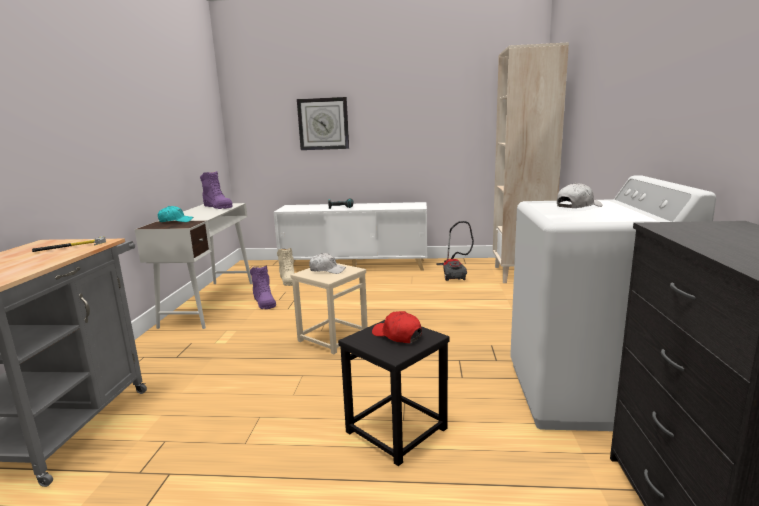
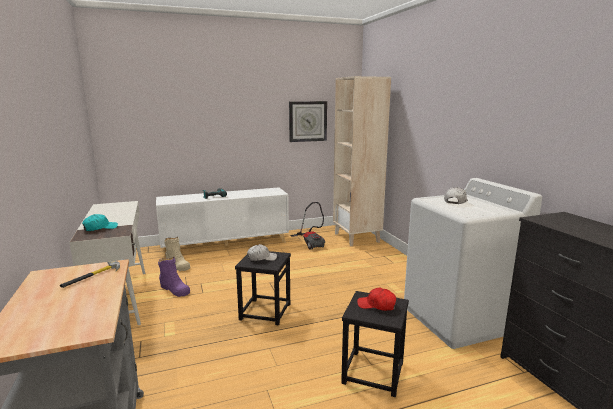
camera: 25 degrees left, 0 degrees up
(217, 206) = (116, 207): purple boot -> none
(323, 124) = (191, 125): wall clock -> wall clock (307, 121)
(332, 337) = (265, 311): beige stool -> black stool

